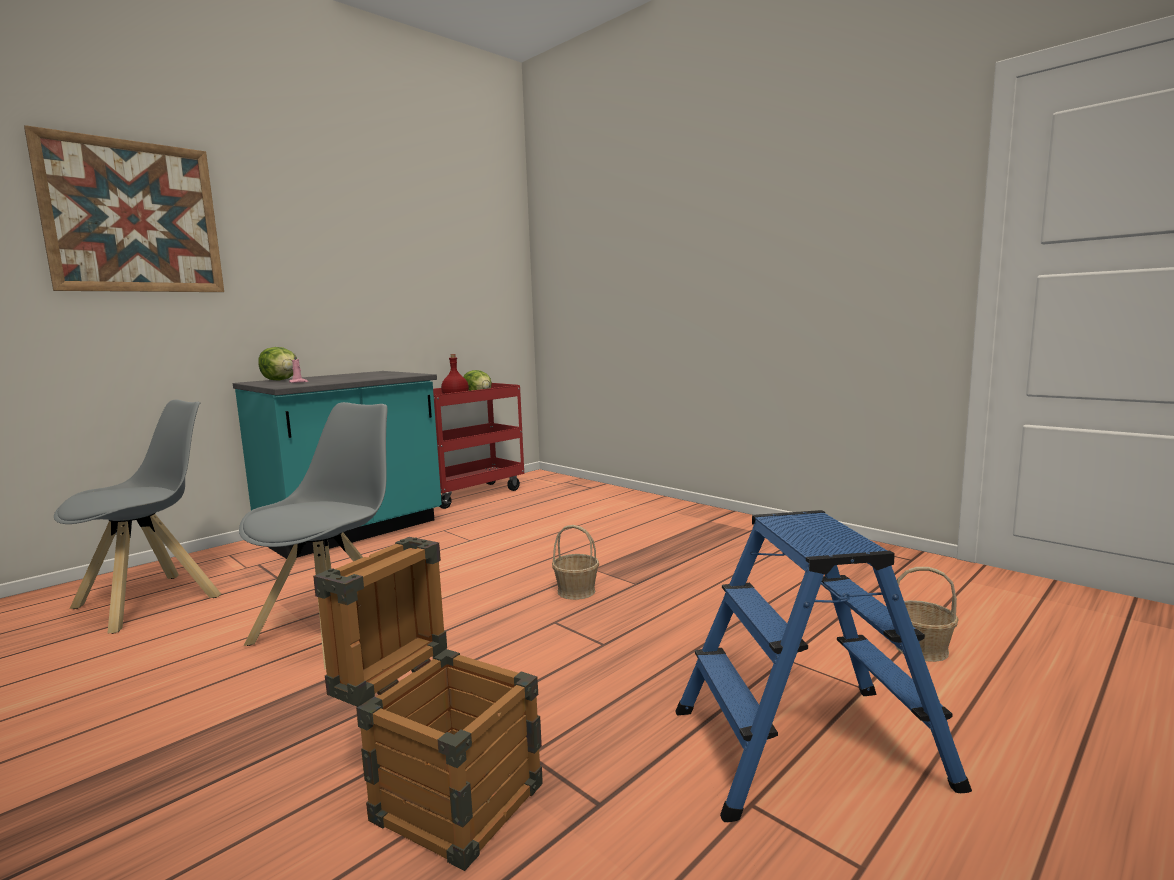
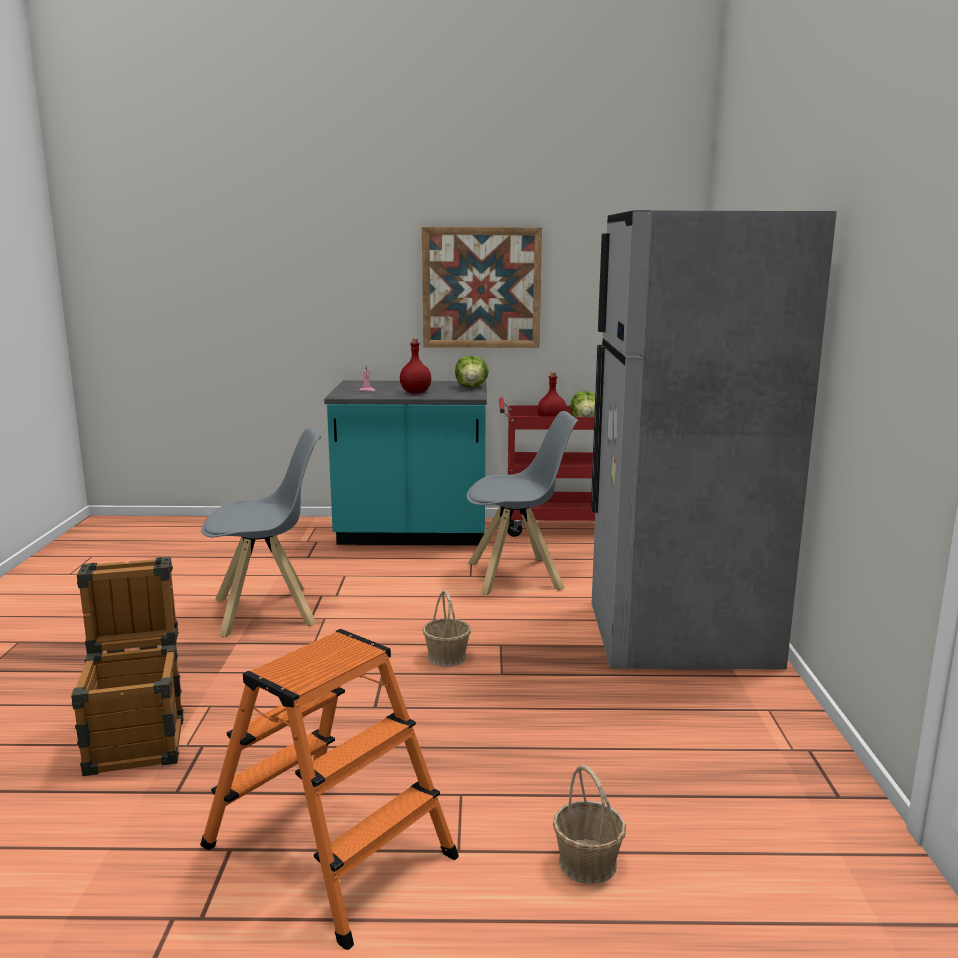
camera: 45 degrees right, 5 degrees up
(133, 217) = (281, 239): picture -> picture (481, 288)
(152, 600) = (231, 547): grey chair -> grey chair (518, 576)
(281, 380) = (373, 383): lettuce -> lettuce (471, 387)
(355, 378) = (415, 392): none -> red bottle
(679, 522) = (681, 634): none -> grey fridge
(809, 747) = (328, 850): blue step ladder -> orange step ladder

